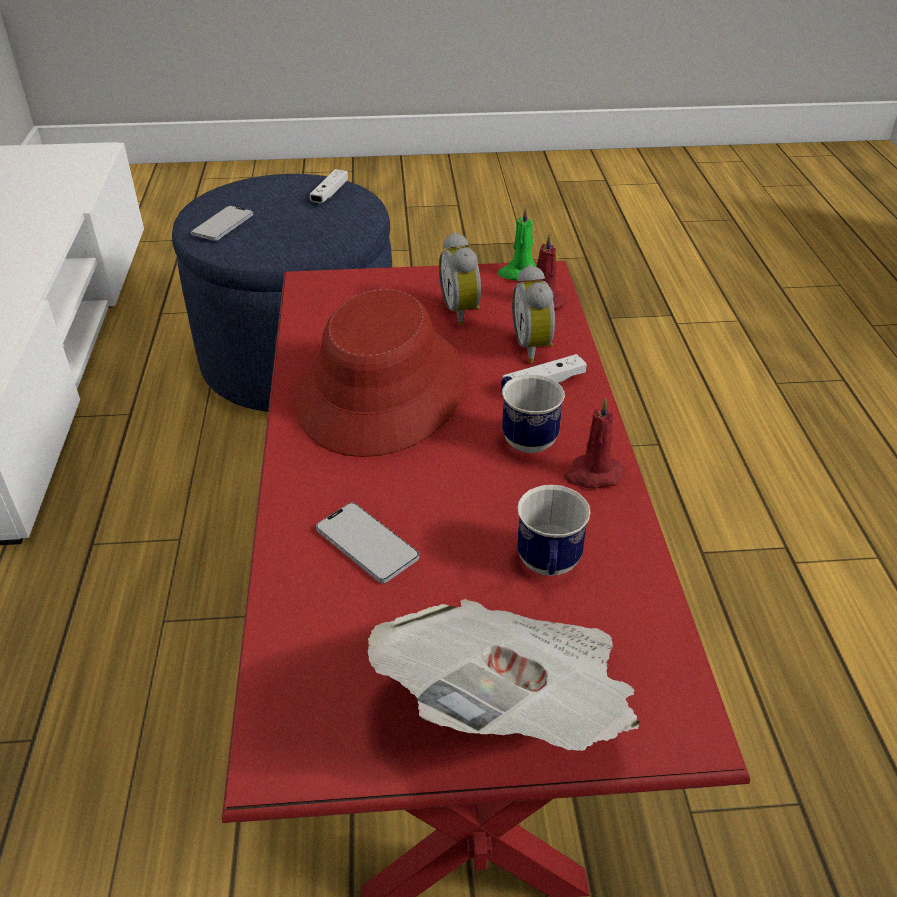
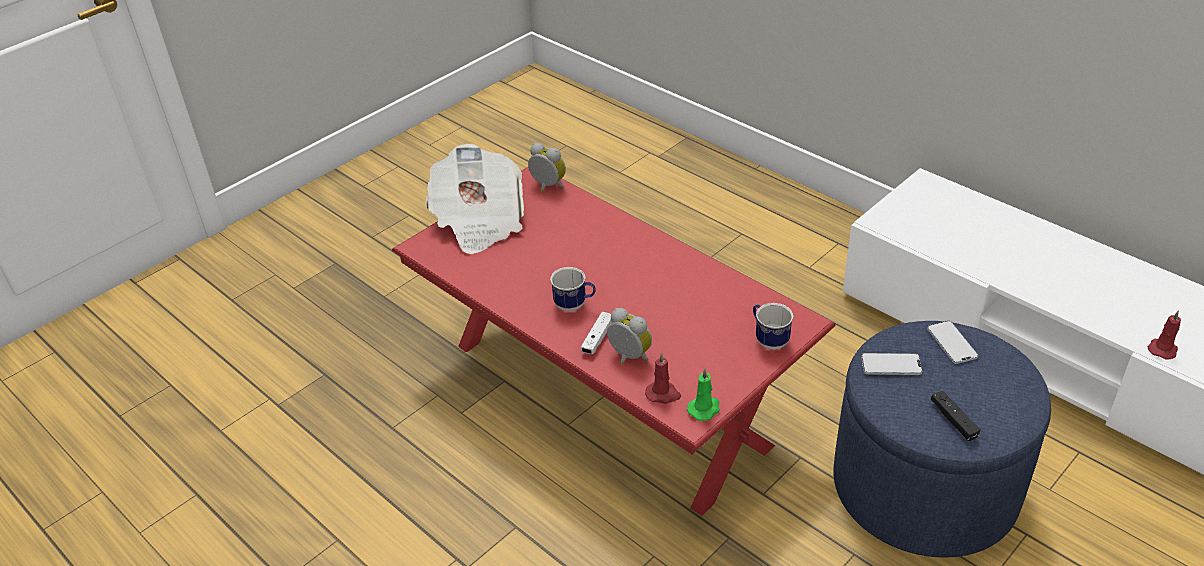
camera: 140 degrees right, 0 degrees up
(330, 194) = (953, 420): white game controller -> black game controller
(367, 544) = (583, 232): phone -> phone (891, 365)
(382, 390) = (666, 287): red hat -> none
(463, 311) = (696, 357): alarm clock -> alarm clock (547, 187)
(548, 568) = (507, 262): mug -> mug (768, 339)
(592, 474) = (527, 307): red candle -> red candle (1162, 349)

